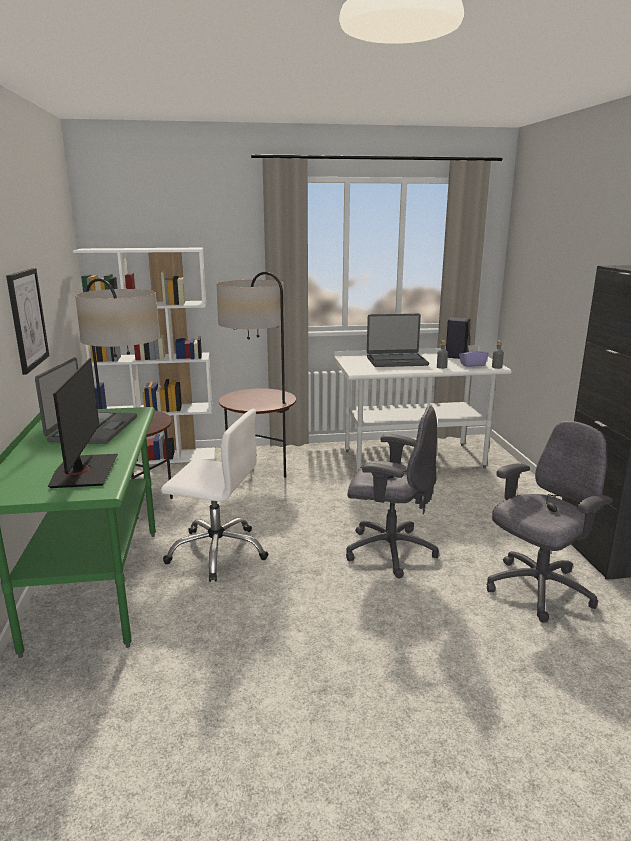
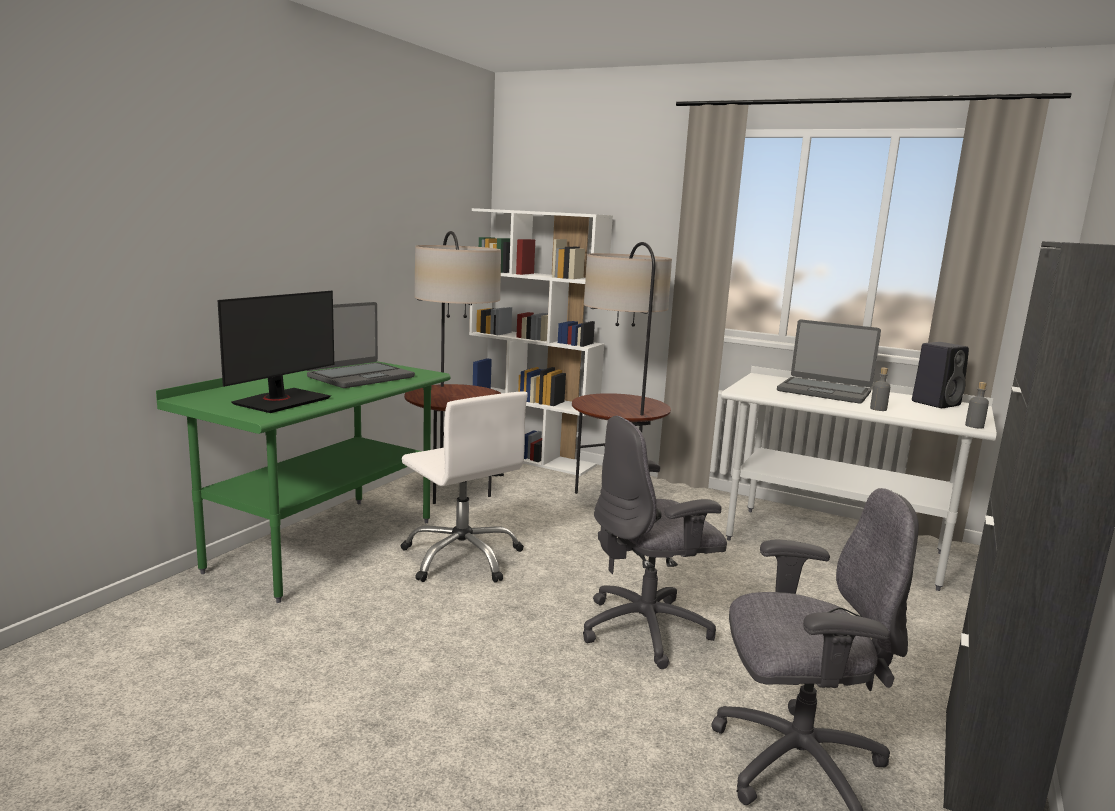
camera: 35 degrees right, 5 degrees down
(27, 319) = (351, 259): picture -> none
(389, 550) = (647, 629): grey office chair -> grey office chair turned 105 degrees clockwise
(472, 365) = (937, 416): purple tissue box -> none

